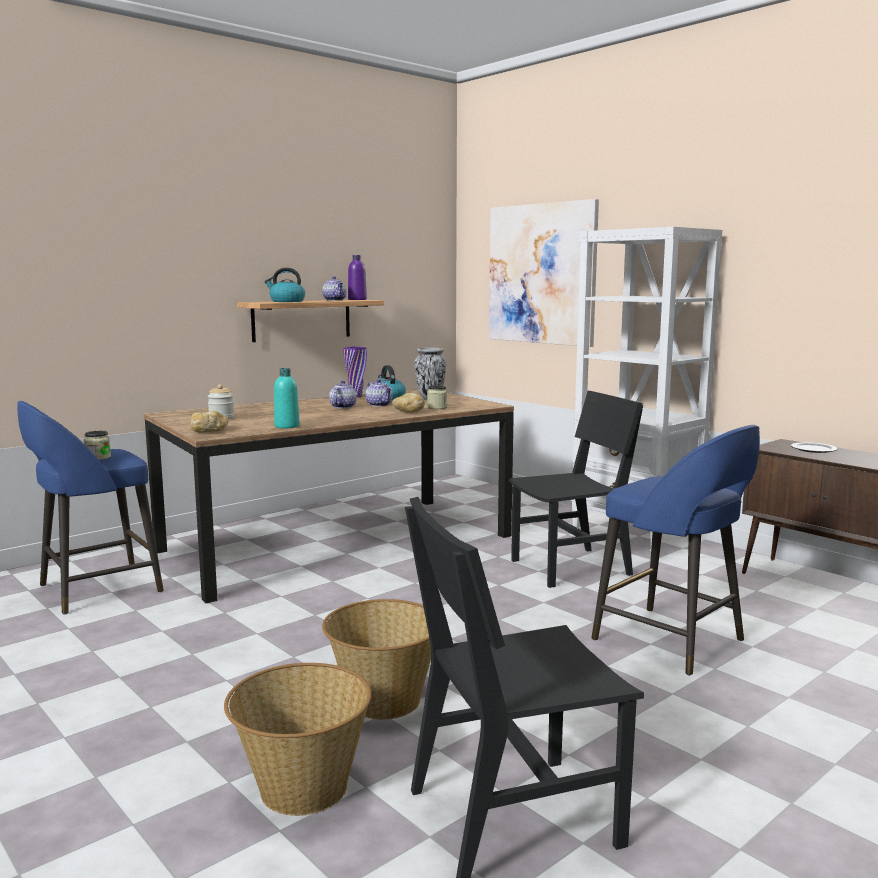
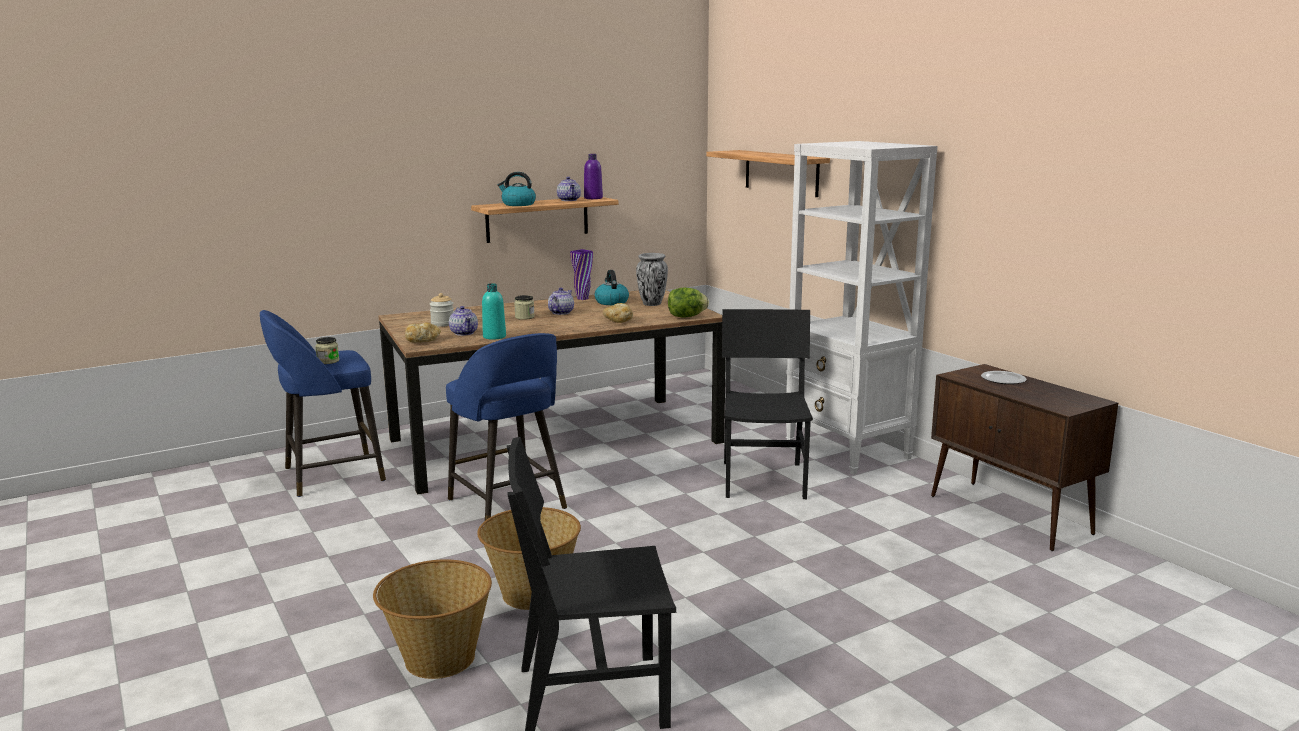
camera: 10 degrees right, 5 degrees up
(379, 405) = (597, 311): teapot -> teapot (464, 333)
(437, 407) = (649, 316): jar -> jar (524, 317)
(474, 407) = (686, 317): none -> lettuce
(541, 274) = (781, 173): picture -> shelf
(571, 567) = (764, 479): black chair -> black chair turned 75 degrees counterclockwise
(672, 641) = (816, 560): blue stool -> blue stool (508, 505)

